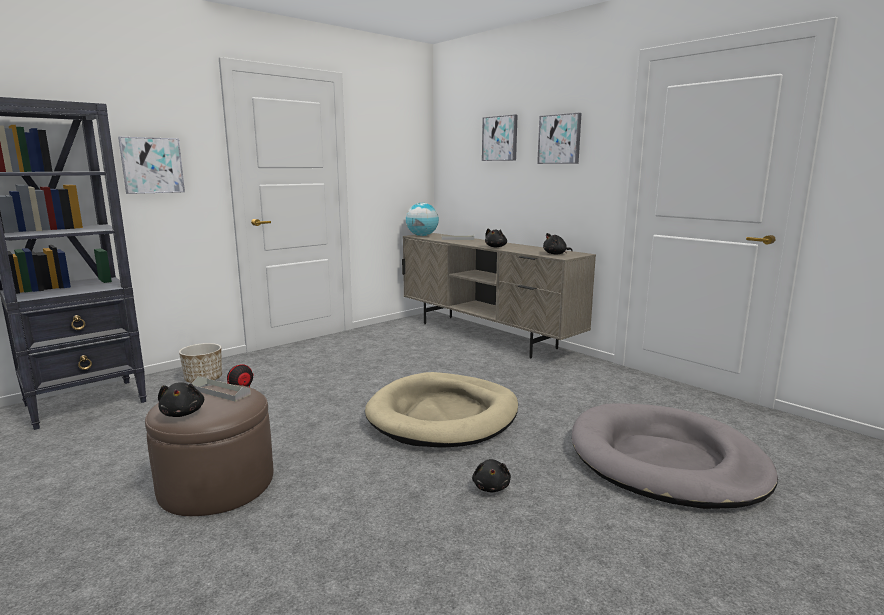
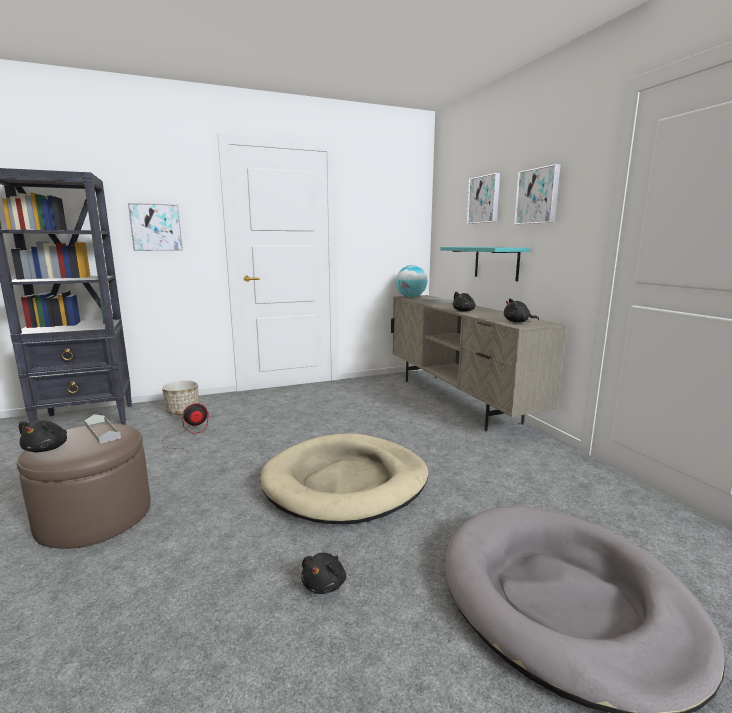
camera: 20 degrees right, 0 degrees up
(517, 199) = (496, 263): none -> turquoise shelf

